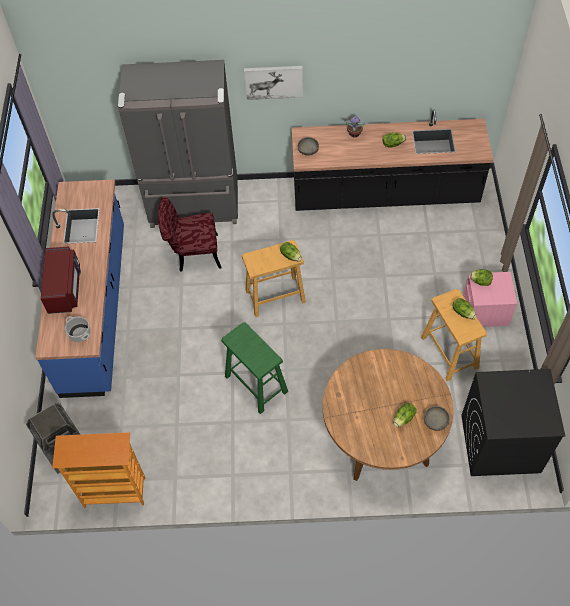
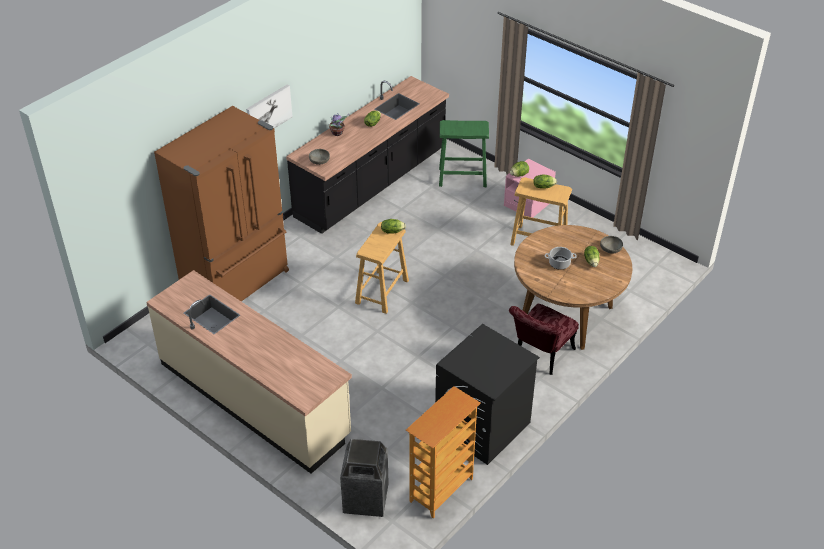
camera: 50 degrees left, 15 degrees down
(65, 288) = (261, 358): red microwave -> none
(80, 333) = (317, 373): cooking pot -> cooking pot (559, 263)
(96, 309) = (254, 399): blue counter -> beige counter
(193, 254) = (282, 311): red chair -> red chair (540, 356)
(194, 206) = (238, 282): grey fridge -> brown fridge
(256, 384) = (444, 350): green stool -> green stool (463, 177)
(499, 444) = (633, 264): black washing machine -> black washing machine (482, 426)

